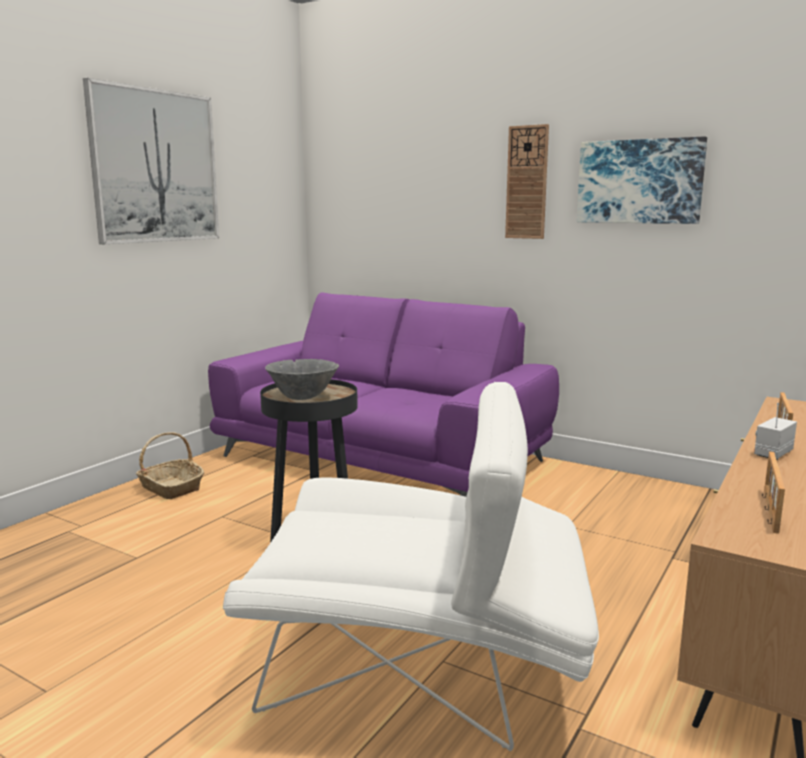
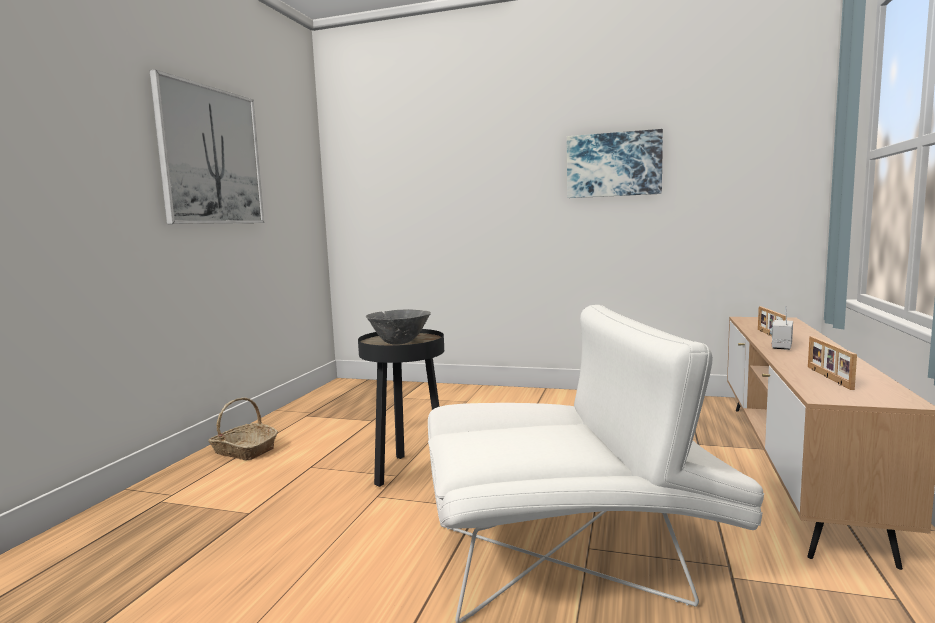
camera: 15 degrees left, 5 degrees down
(381, 459) = (423, 405): purple sofa -> none
(527, 182) = (523, 169): wall clock -> none

